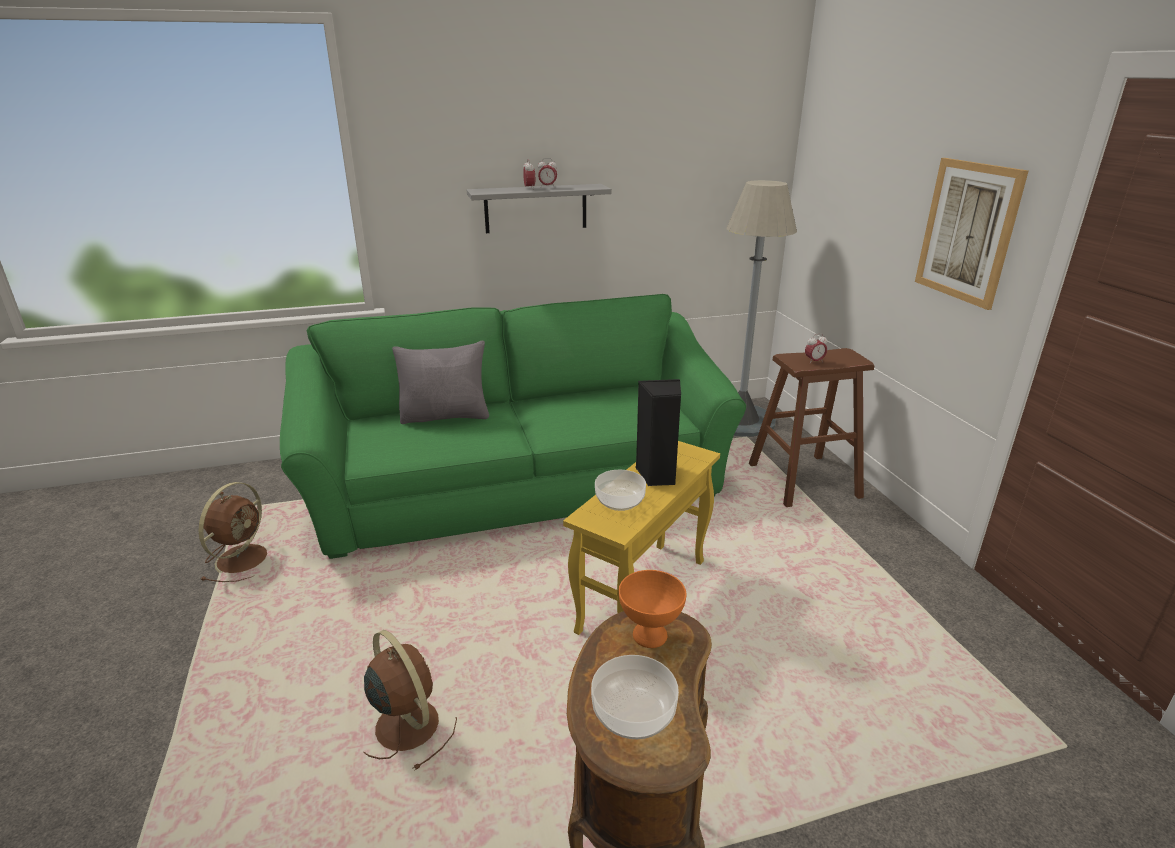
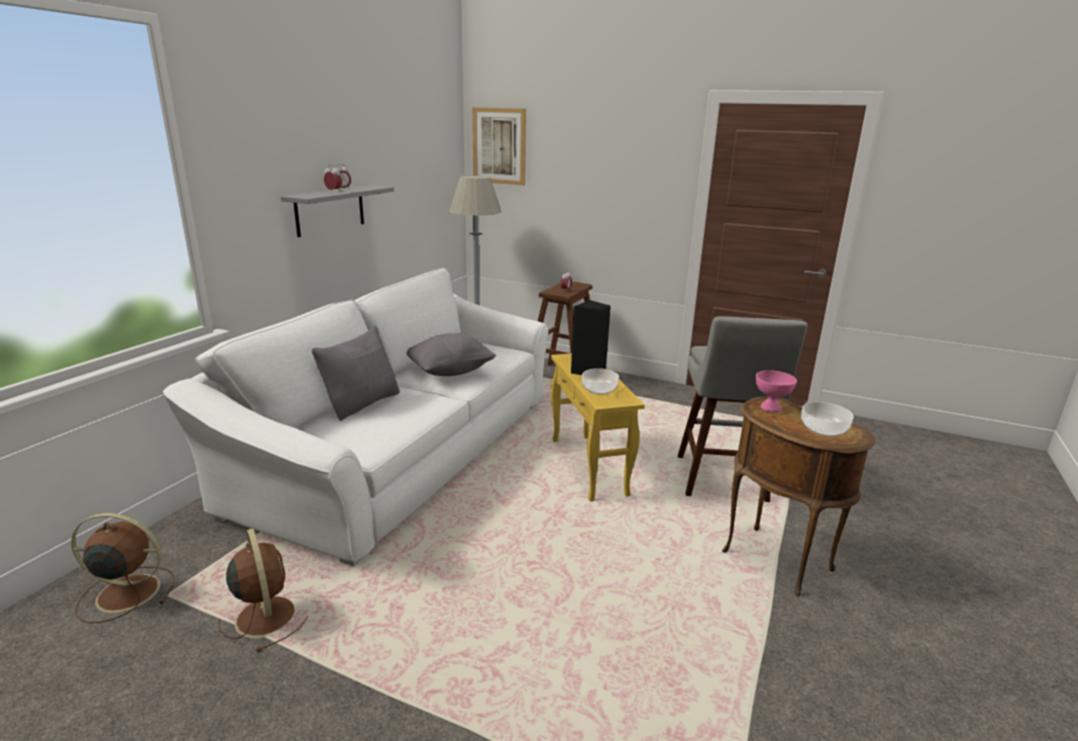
camera: 50 degrees left, 5 degrees down
(405, 723) = (591, 598): brown fan -> brown fan (125, 593)
(519, 482) = (403, 451): green sofa -> white sofa
(569, 416) = (450, 371): none -> grey pillow
(649, 634) = (770, 408): orange bowl -> pink bowl
(764, 723) = (721, 482): none -> grey stool
(967, 231) = (637, 191): picture -> picture (499, 146)

